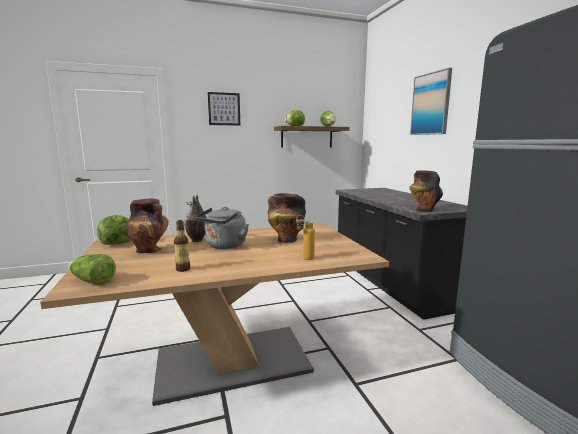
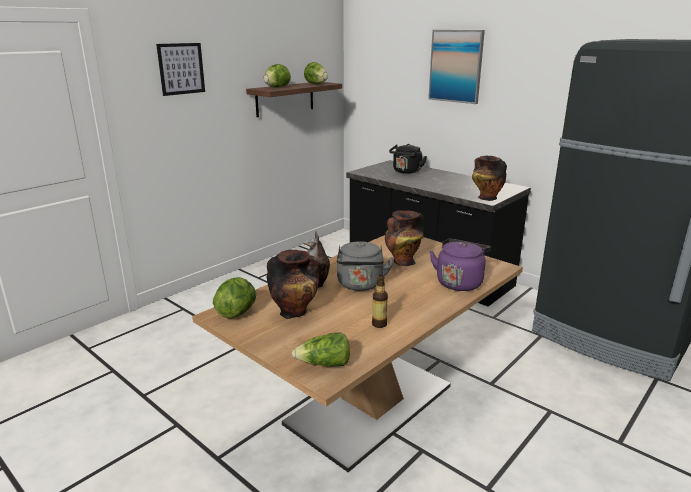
camera: 30 degrees left, 10 degrees up
(304, 259) = (459, 282): bottle -> purple kettle
(383, 193) = (406, 172): none -> black kettle

